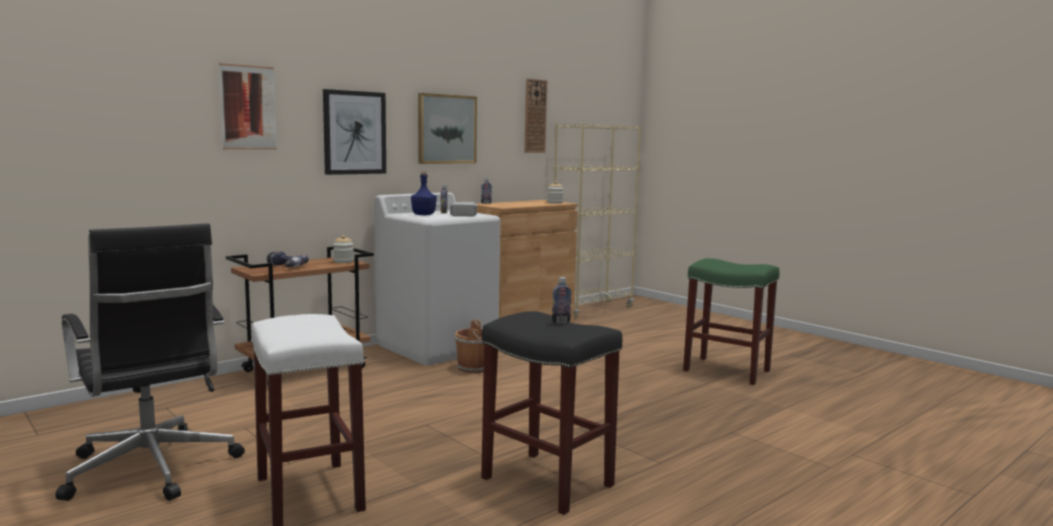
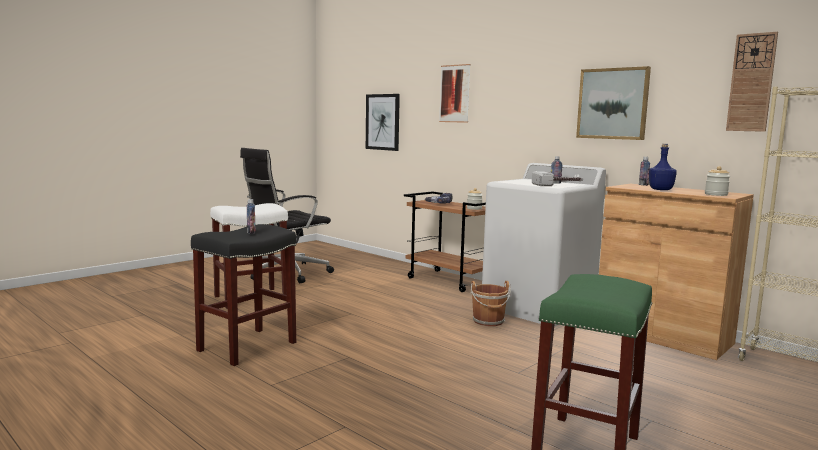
camera: 85 degrees right, 0 degrees up
(354, 132) = (522, 109): picture -> picture (383, 122)
(423, 215) = (527, 181): blue bottle -> blue bottle (660, 189)

